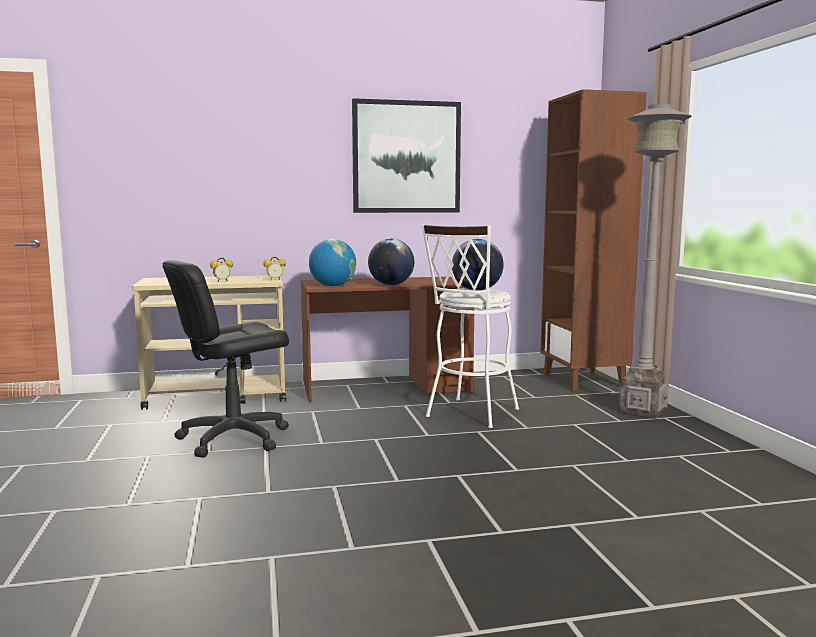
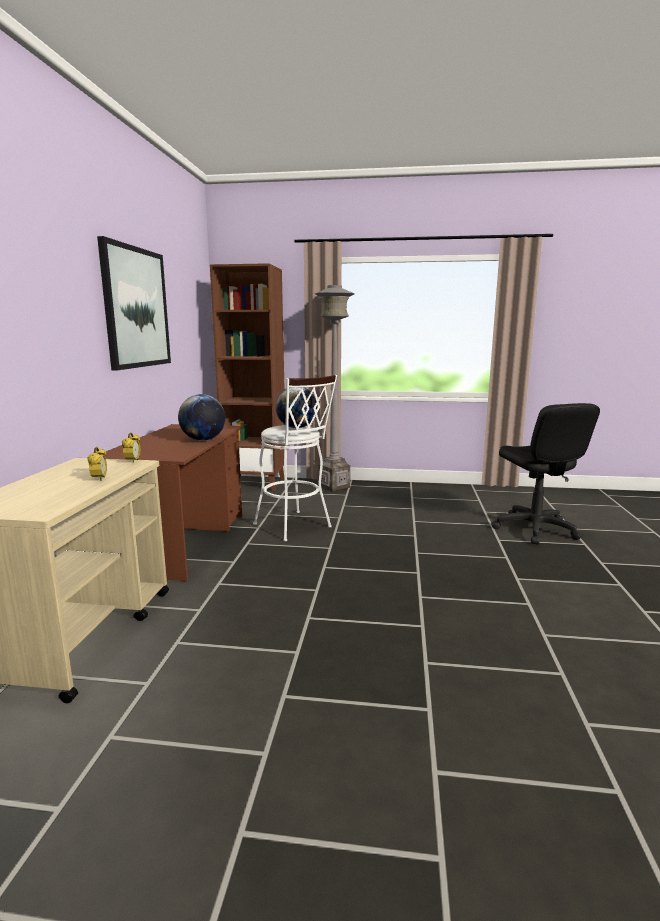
camera: 70 degrees left, 5 degrees up
(233, 438) = (267, 634): black office chair -> black office chair (534, 529)
(333, 286) = (175, 453): globe -> none

